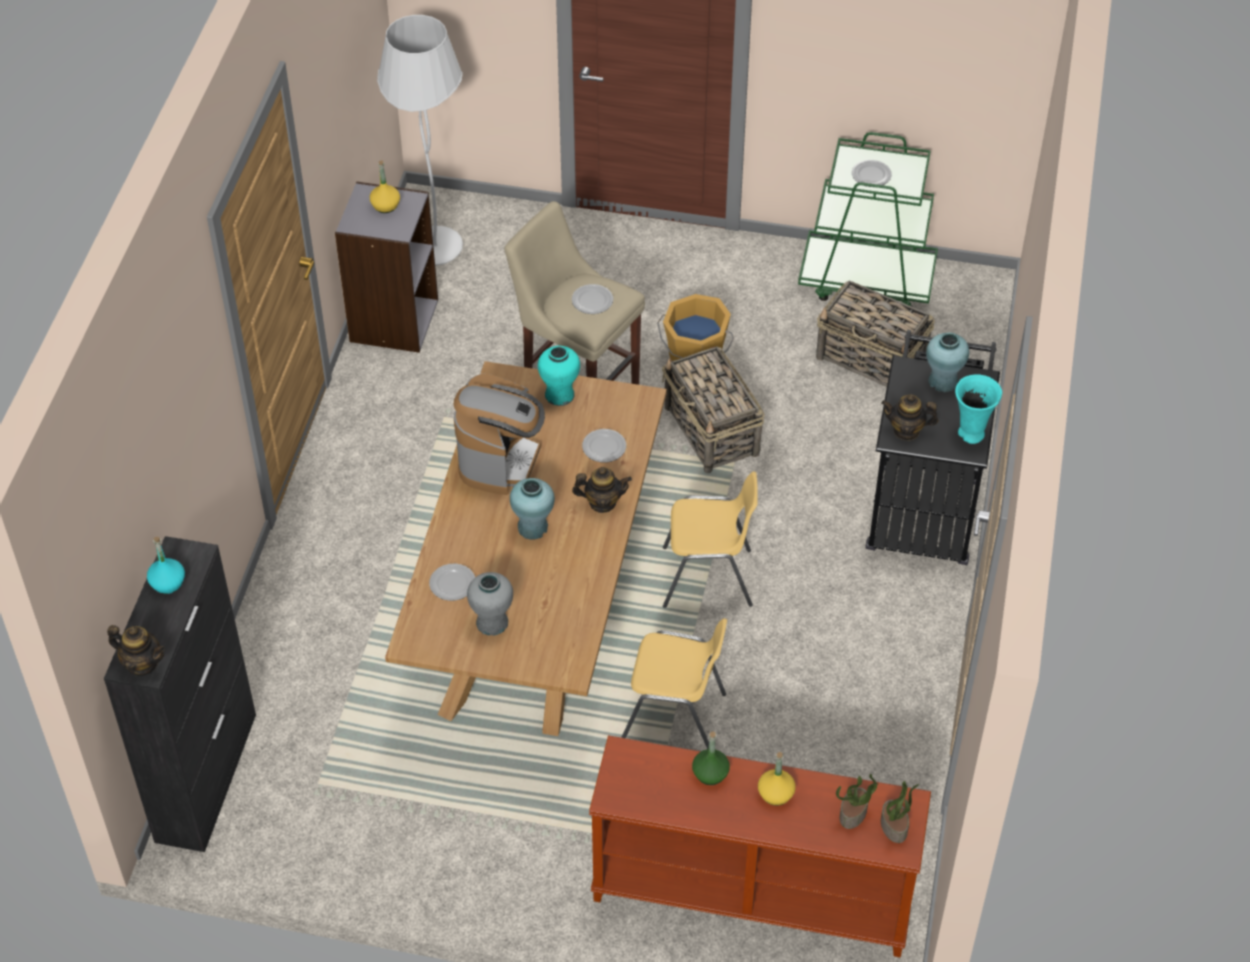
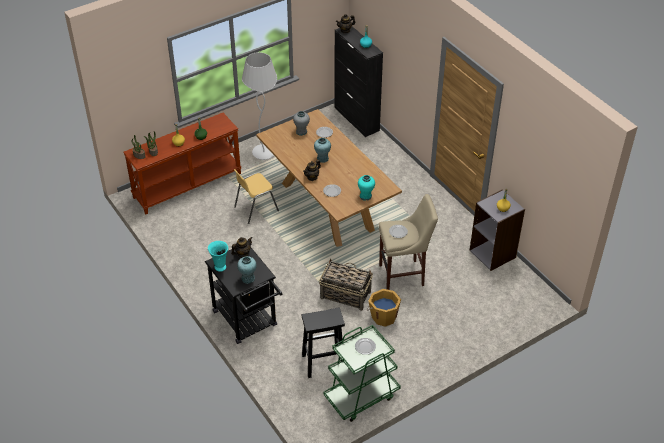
camera: 135 degrees right, 5 degrees down
(435, 248) = (520, 287): white floor lamp -> white floor lamp (264, 153)
(500, 460) = (356, 168): coffee machine -> none
(708, 578) = (290, 250): yellow chair -> none
(872, 359) = (322, 363): basket -> black stool

